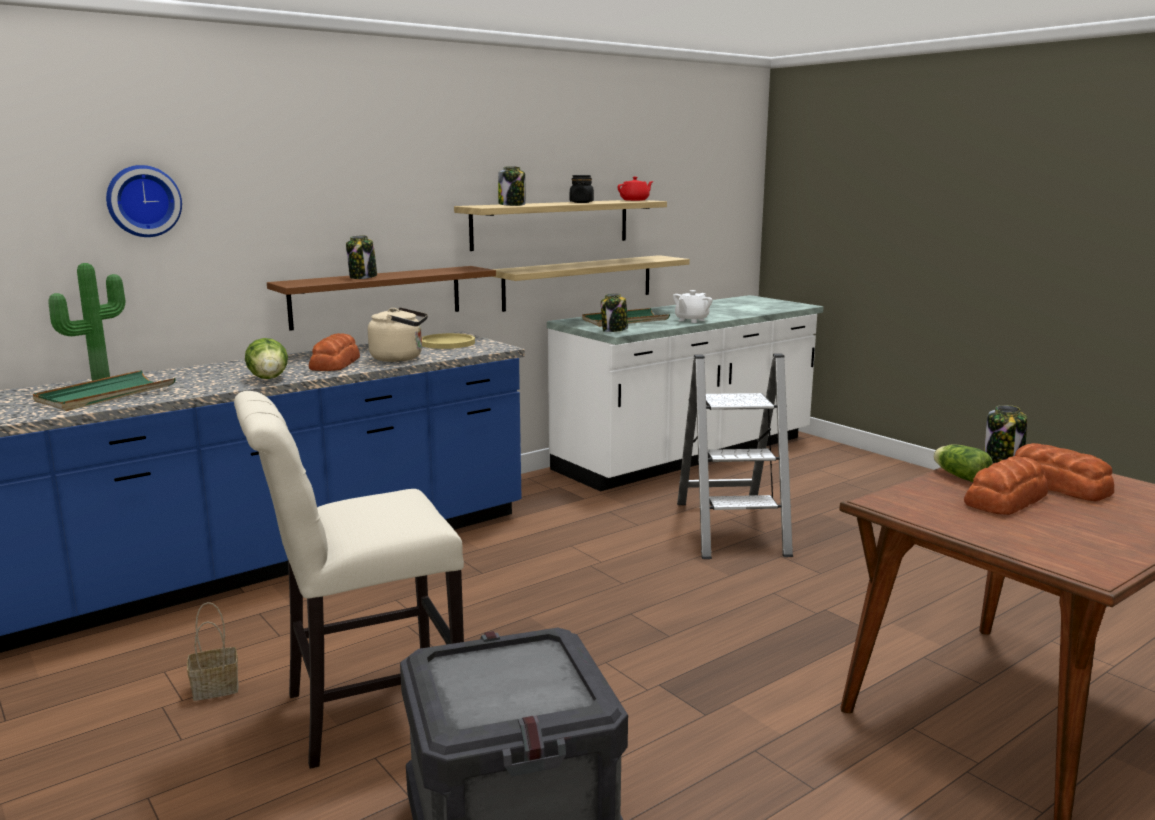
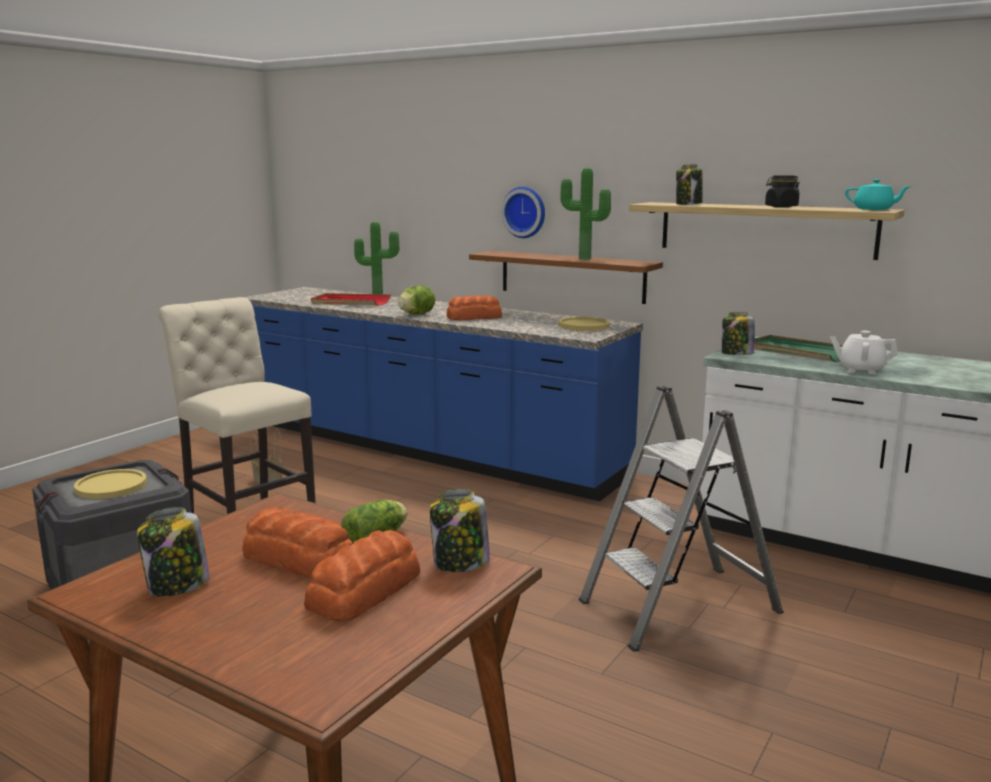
camera: 70 degrees right, 0 degrees up
(105, 395) = (350, 302): green tray -> red tray
(143, 201) = (425, 184): wall clock -> wall clock (525, 212)
(363, 277) = (541, 256): jar -> jar (177, 586)
(400, 358) = (510, 324): beige kettle -> none
(413, 273) = (583, 259): none -> potted plant
(507, 681) = (111, 486): none -> yellow plate
(579, 282) = (798, 300): shelf -> none
(635, 200) = (874, 209): red teapot -> turquoise teapot

